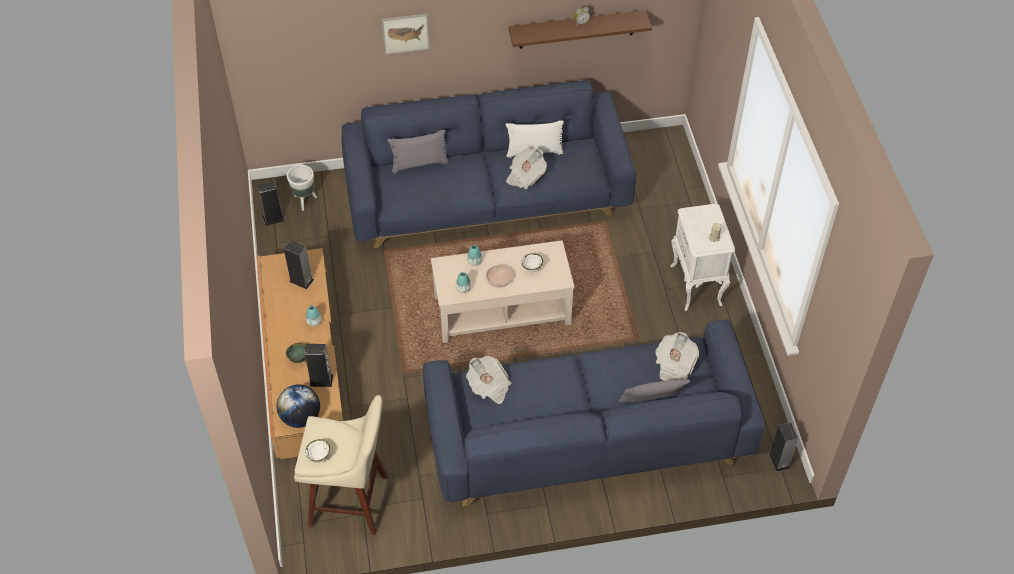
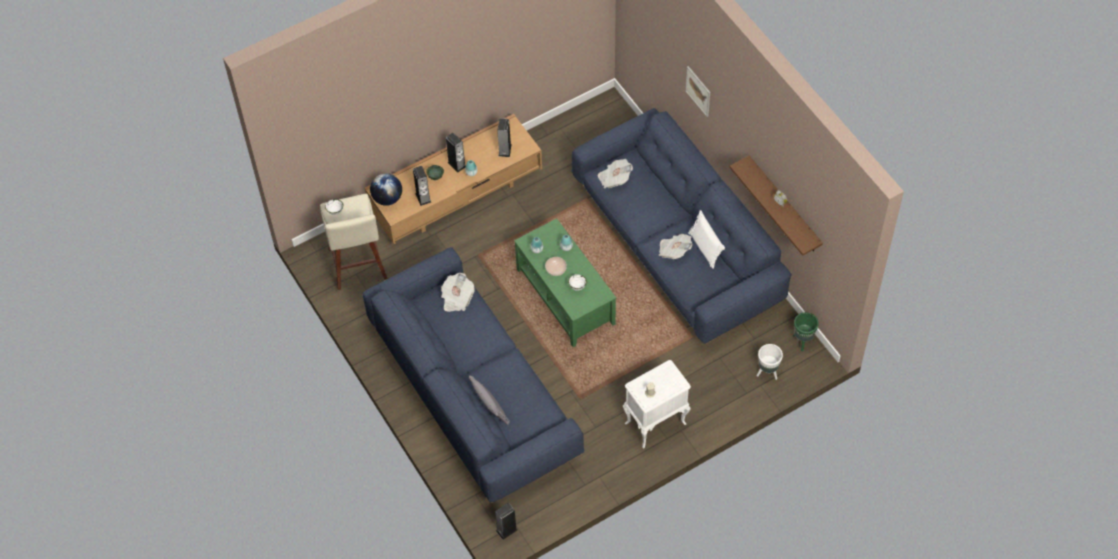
camera: 70 degrees right, 5 degrees up
(273, 218) = (583, 116): speaker -> speaker (456, 164)
(304, 201) = (610, 128): white planter -> white planter (767, 372)
(419, 163) = (652, 176): grey pillow -> none
(502, 310) = (565, 297): beige coffee table -> green coffee table
(649, 140) = (803, 341): none -> green planter
(674, 364) = (529, 412): newspaper -> newspaper (614, 179)

